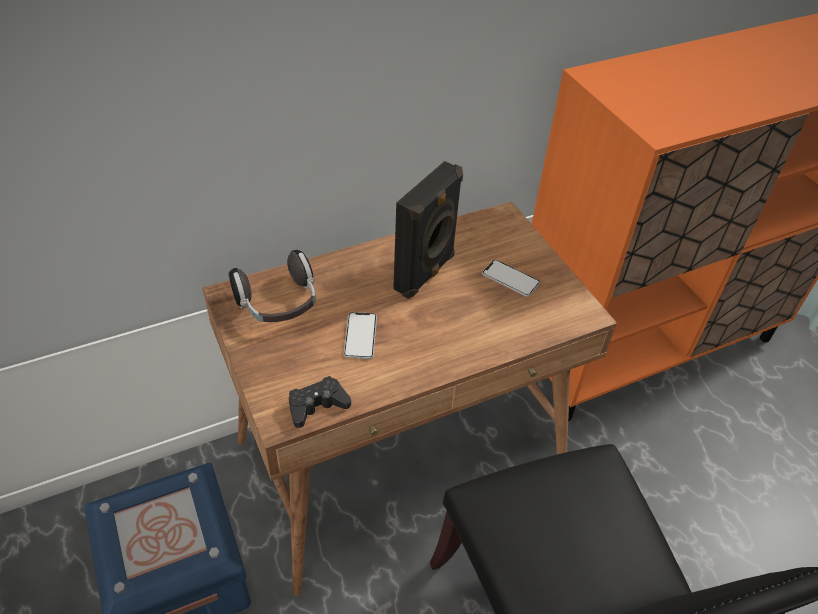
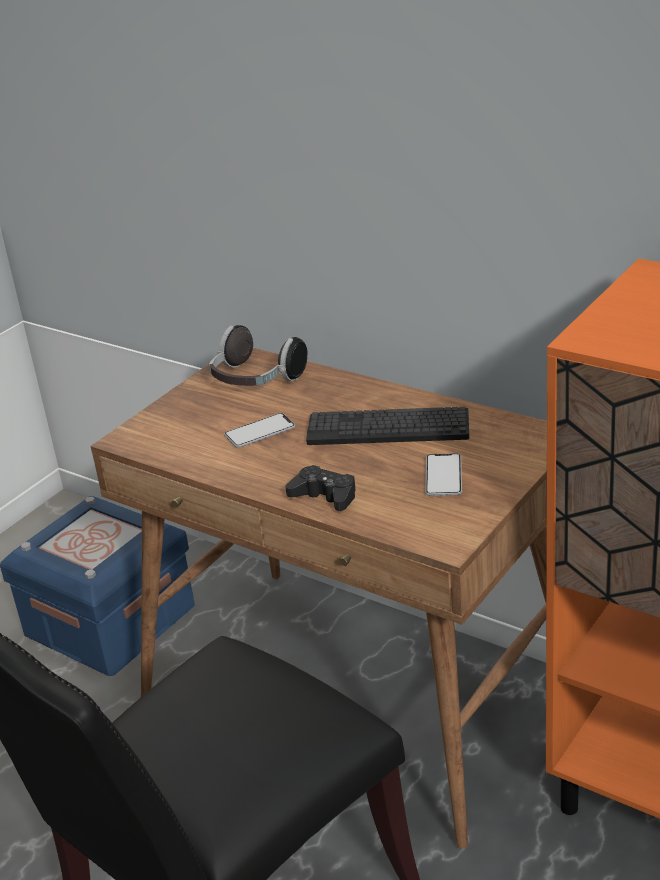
camera: 65 degrees right, 15 degrees down
(317, 406) = (155, 447): black game controller -> black game controller (324, 496)
(426, 273) = (388, 428): black speaker -> keyboard

